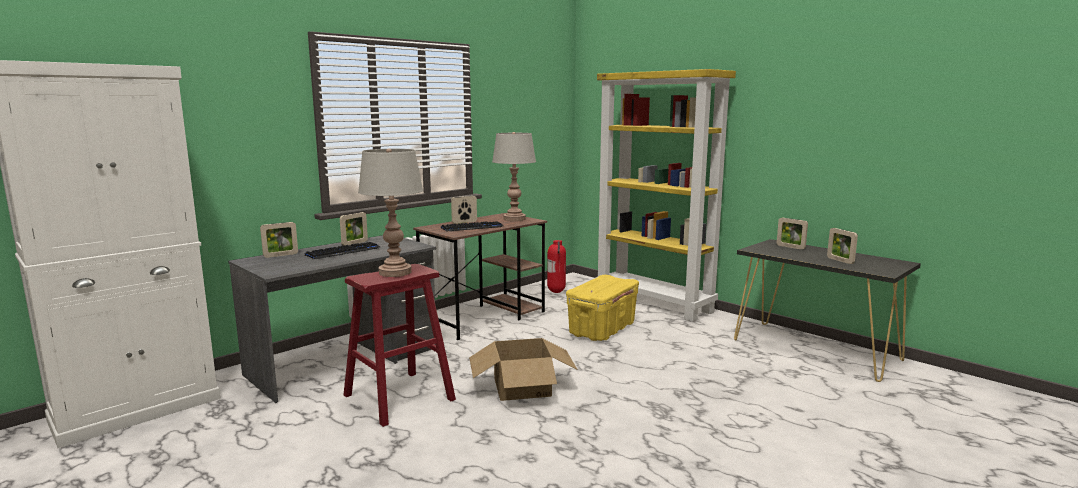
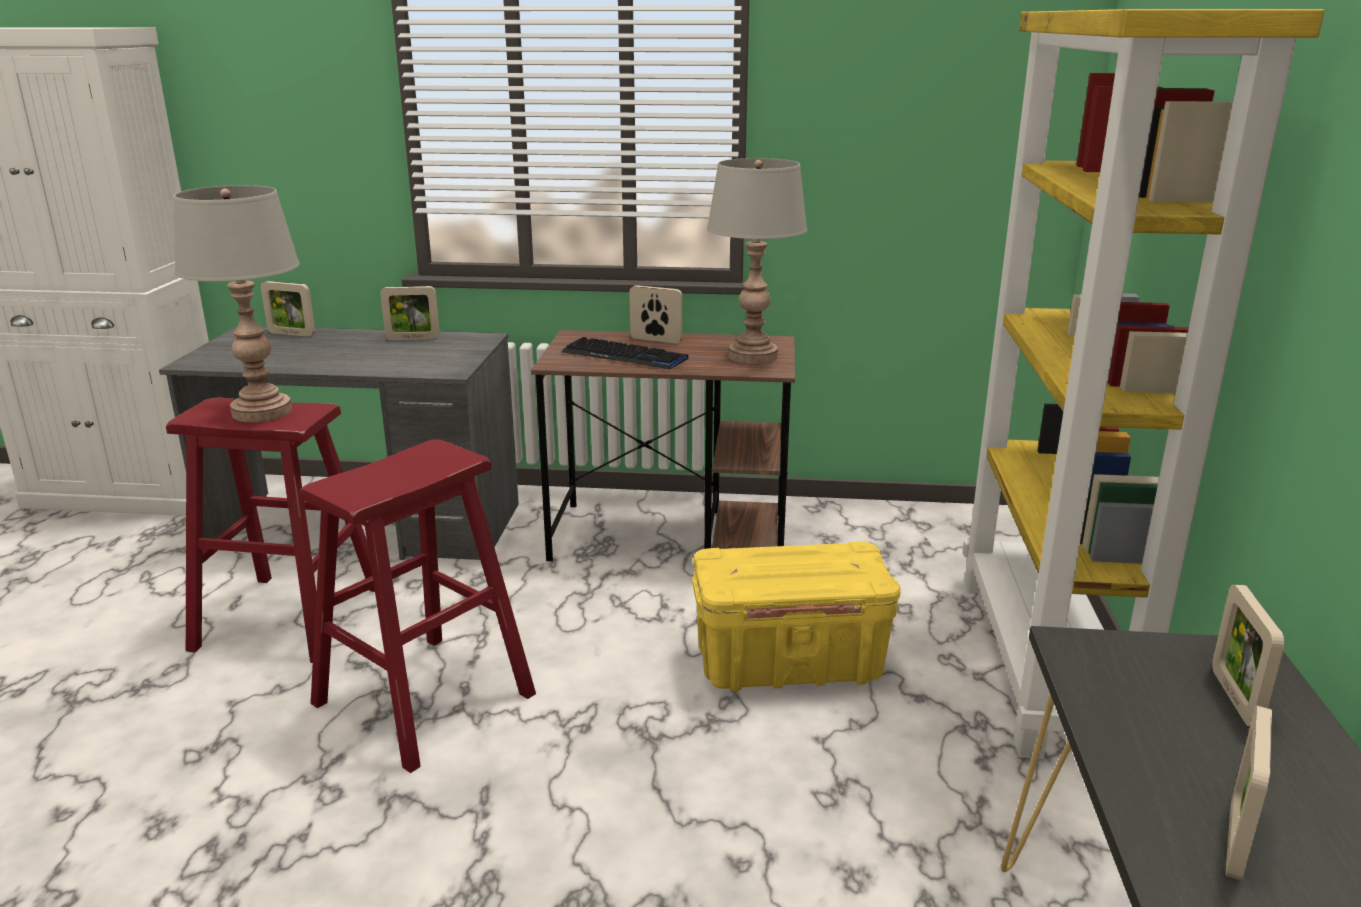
camera: 50 degrees right, 10 degrees up
(343, 252) = (352, 350): keyboard -> none
(522, 386) = (424, 698): cardboard box -> red stool
(557, 292) = (899, 540): fire extinguisher -> none

